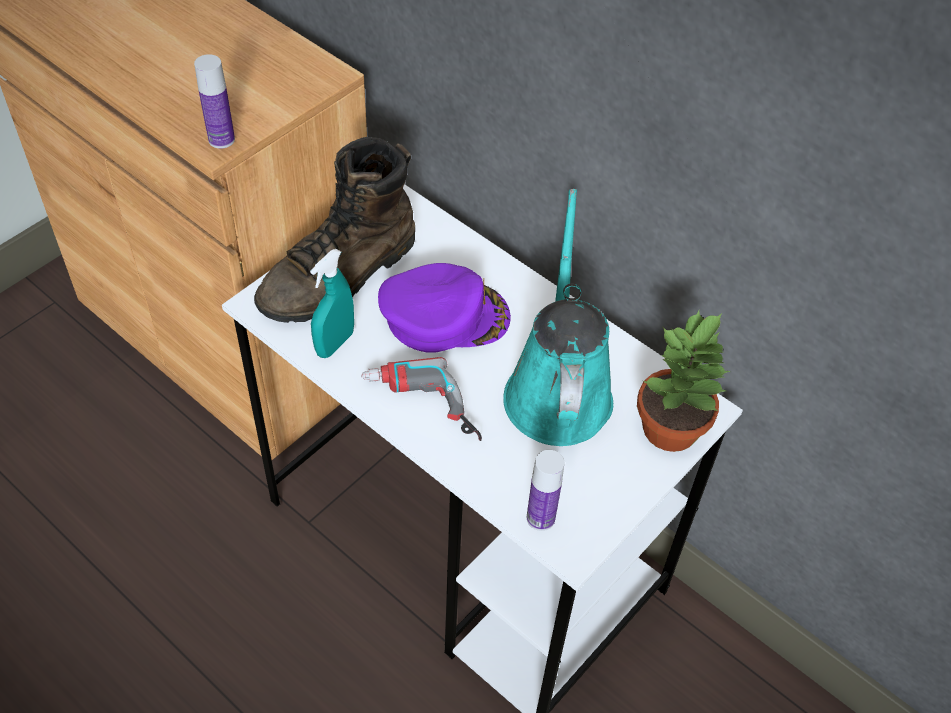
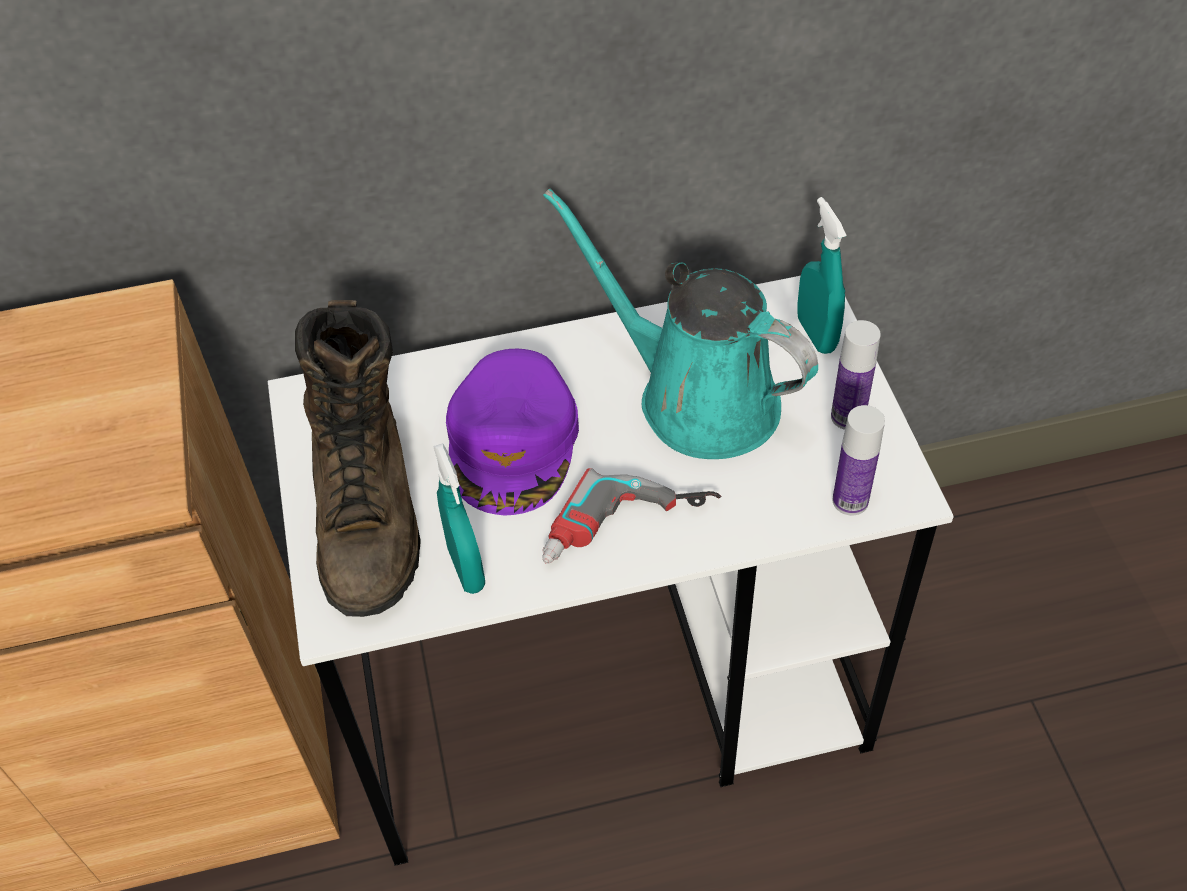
camera: 50 degrees left, 0 degrees up
(221, 139) = (141, 472): bottle -> bottle (848, 417)
(444, 315) = (514, 442): purple cap -> purple cap turned 150 degrees clockwise
(672, 429) = (816, 334): potted plant -> turquoise spray bottle

